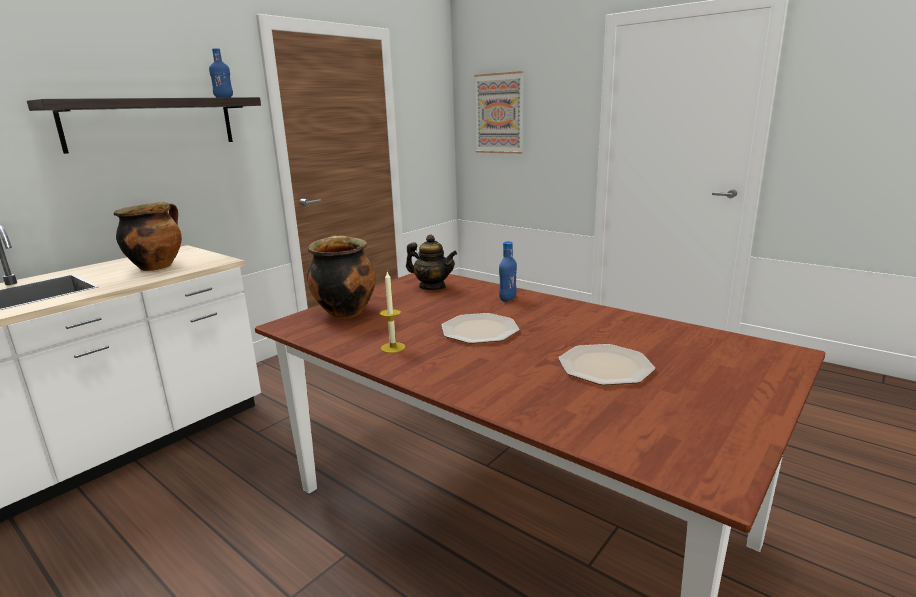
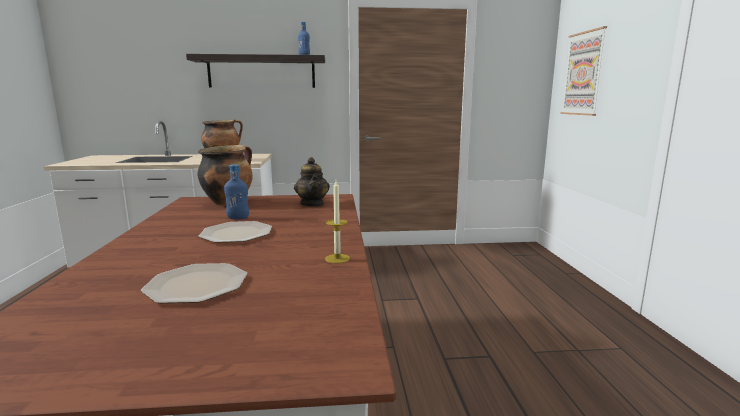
camera: 45 degrees right, 5 degrees down
(393, 347) = (174, 225): candle -> candle (337, 258)
(507, 299) = (322, 224): blue bottle -> blue bottle (238, 218)

